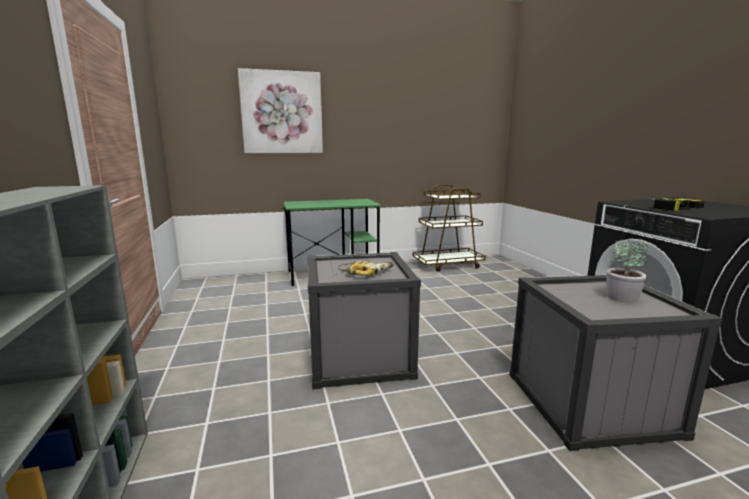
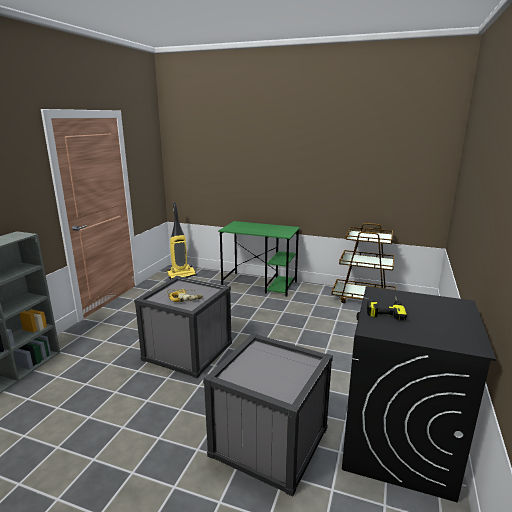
camera: 35 degrees right, 5 degrees up
(218, 286) = (181, 275): none -> vacuum cleaner
(282, 113) = (236, 154): picture -> none
(622, 298) = (284, 372): potted plant -> none

